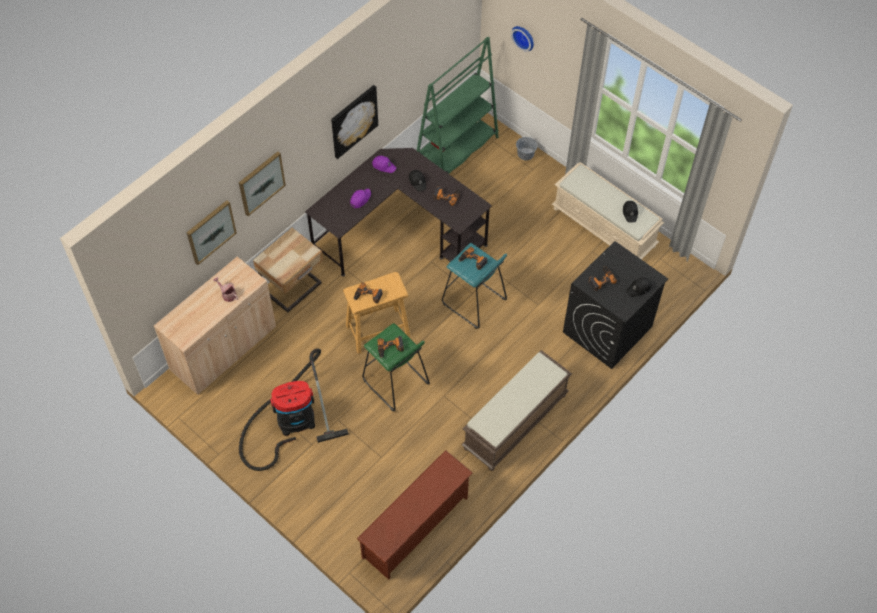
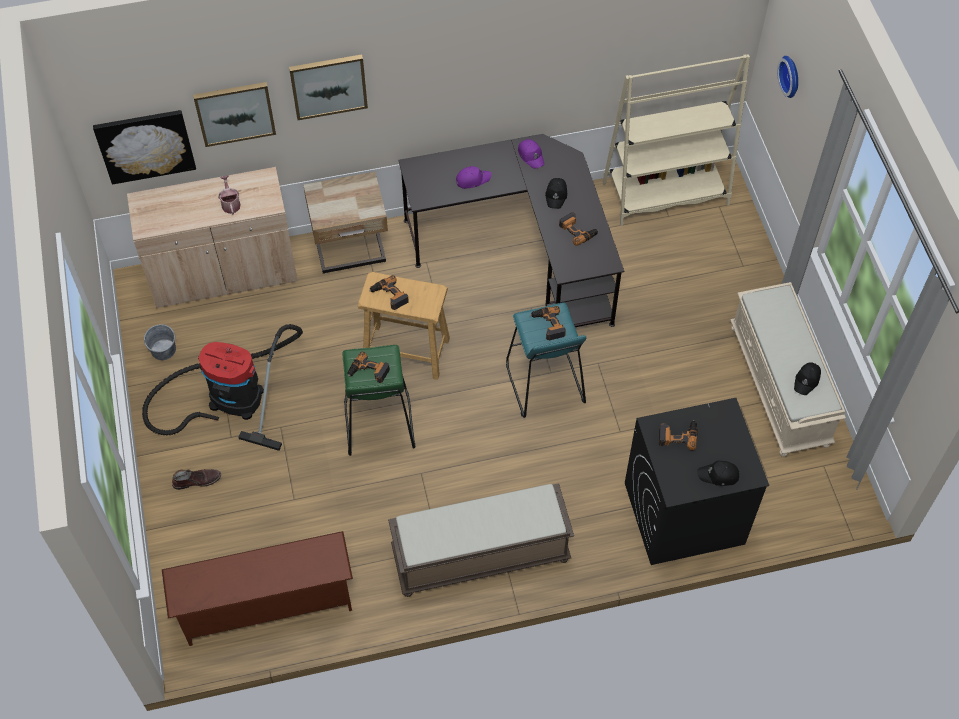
camera: 35 degrees right, 0 degrees up
(312, 482) = (197, 480): none -> brown boot
(353, 121) = (503, 73): picture -> picture (145, 145)
(457, 150) = (666, 194): green bookcase -> beige bookcase
(525, 154) = (748, 243): grey bucket -> grey bucket (163, 350)

